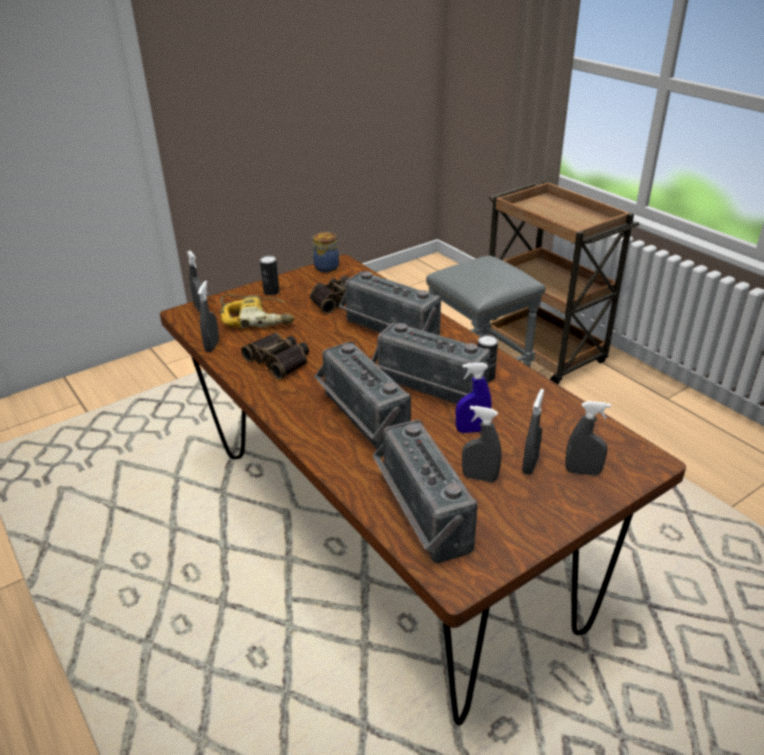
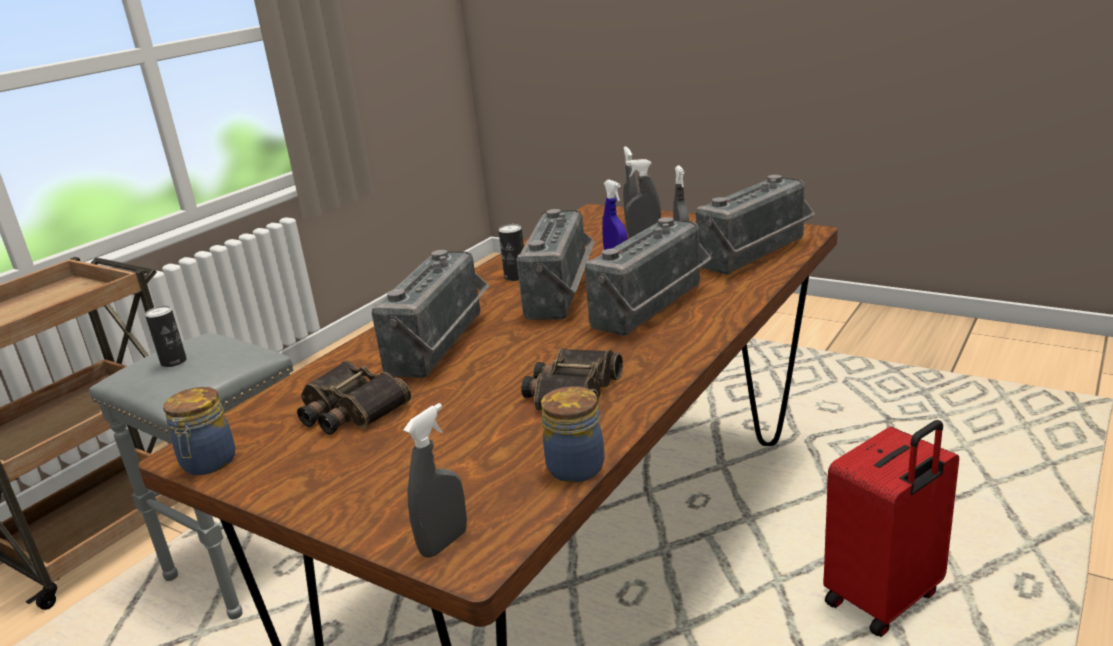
camera: 110 degrees left, 10 degrees down
(212, 346) = (575, 466): grey spray bottle -> jar
(228, 679) = (885, 600): none -> red suitcase
(257, 318) = (451, 460): power drill -> none
(271, 292) = (336, 485): can -> can (173, 362)

